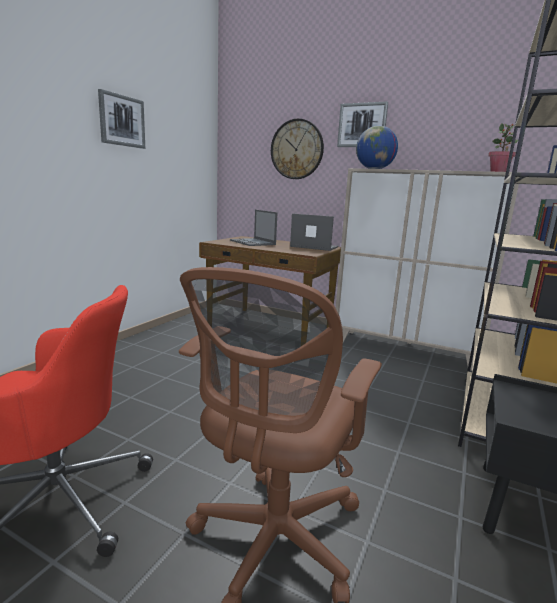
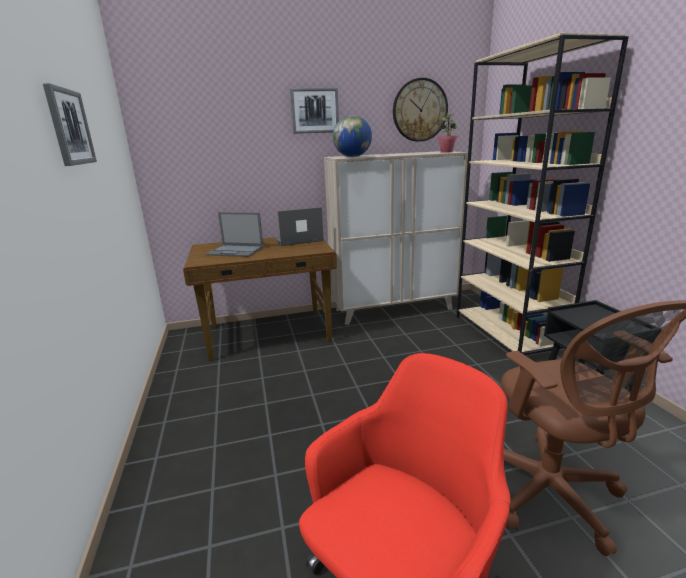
camera: 40 degrees left, 5 degrees up
(297, 149) = (245, 138): wall clock -> wall clock (420, 110)

